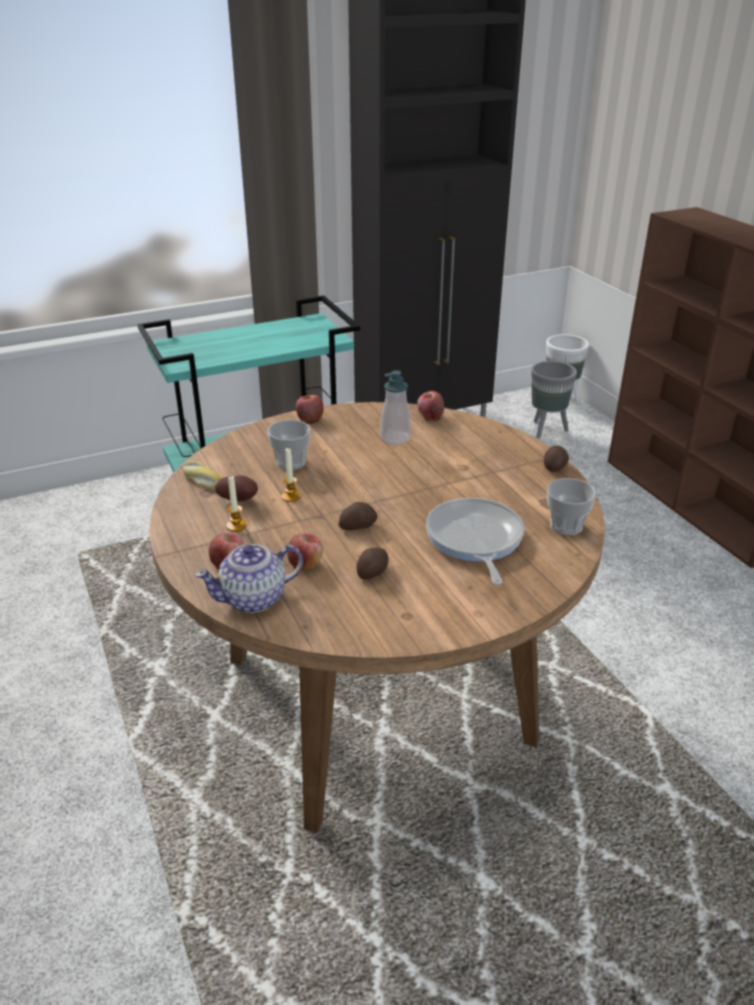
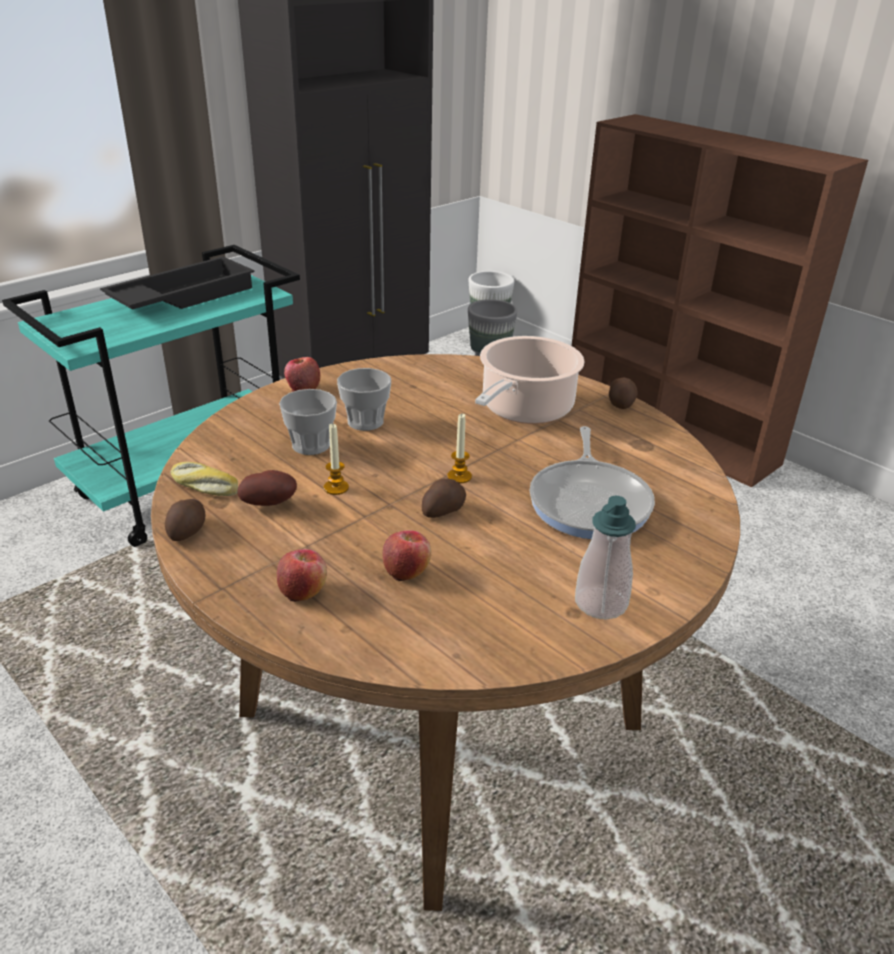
camera: 20 degrees left, 0 degrees up
(236, 526) = (285, 538): candle -> candle (459, 476)
(254, 599) = (367, 632): teapot -> none
(269, 334) = (182, 296): none -> black tray
(373, 572) = (498, 565): potato -> potato (188, 531)
(395, 438) = (421, 396): soap dispenser -> soap dispenser (600, 603)
(430, 416) = (446, 366): apple -> none
(470, 460) = (524, 410): none -> cooking pot
(474, 540) = (590, 502): frying pan -> frying pan turned 150 degrees counterclockwise
(566, 526) = (677, 468): cup -> cup (365, 422)

